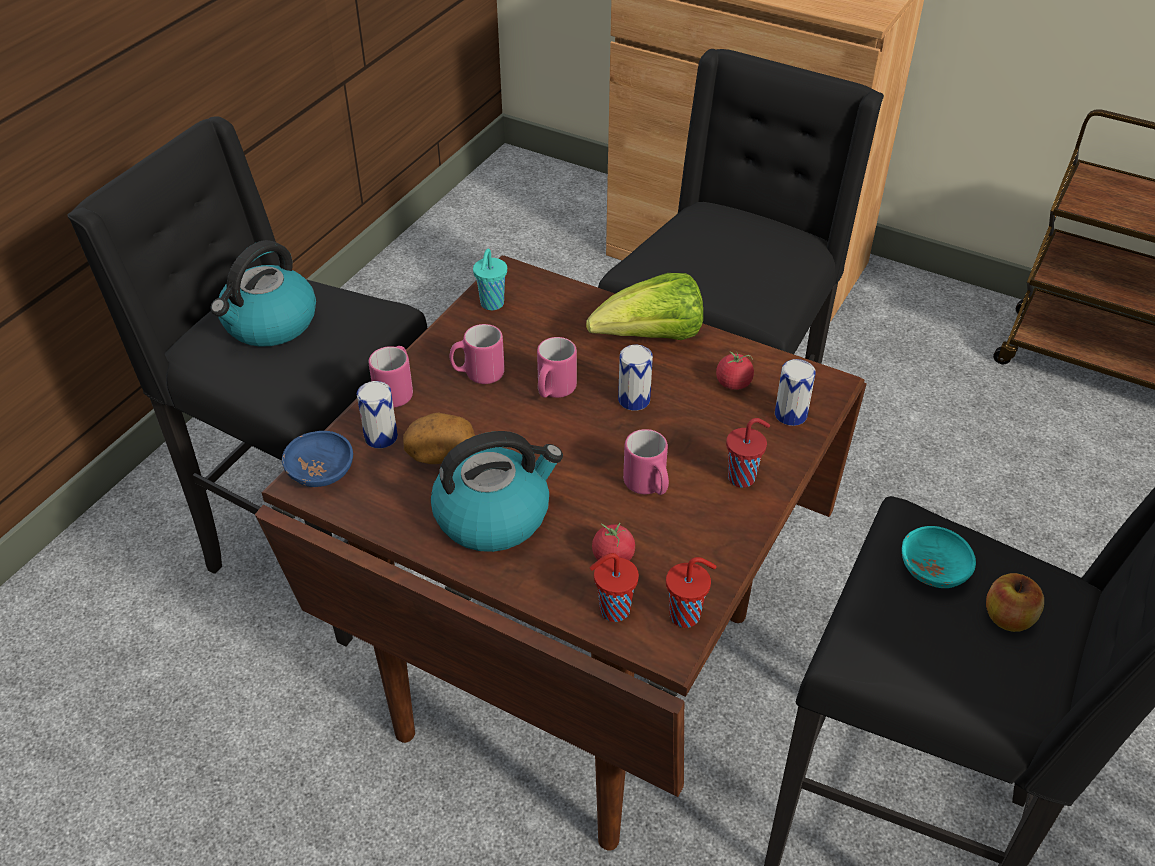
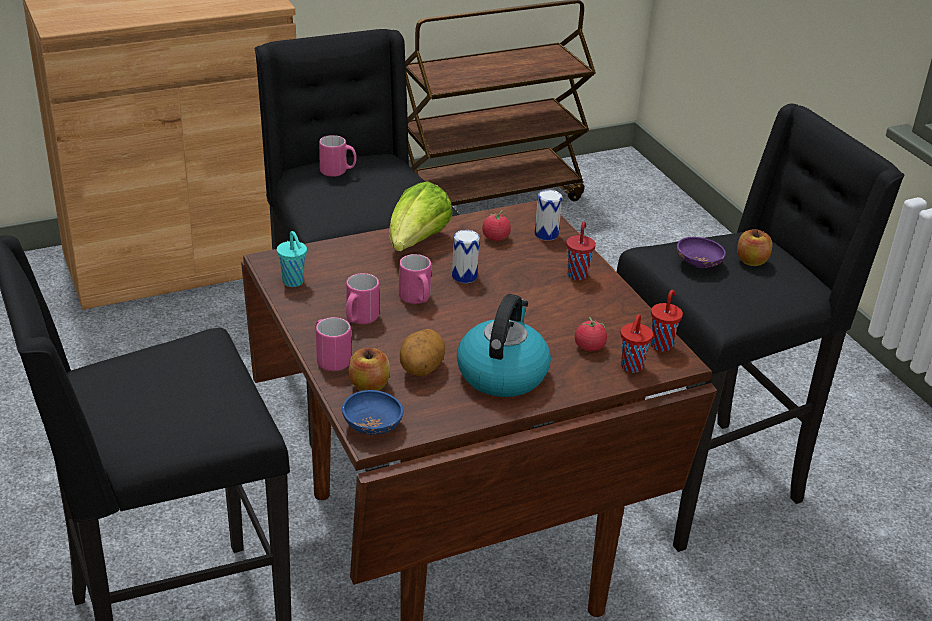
camera: 55 degrees left, 10 degrees down
(269, 324) = (144, 394): kettle -> none
(381, 437) = (369, 385): can -> apple
(648, 486) = (546, 308): pink mug -> pink mug (338, 172)
(933, 570) = (698, 263): turquoise bowl -> purple bowl

